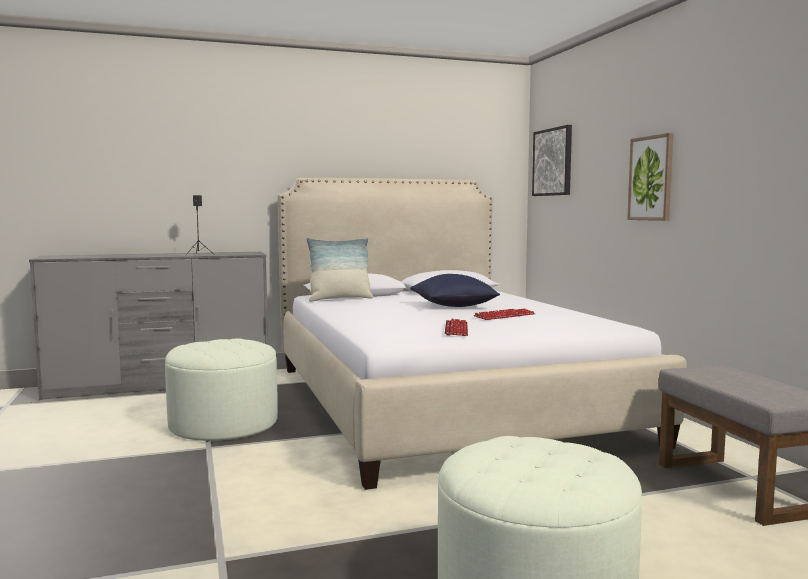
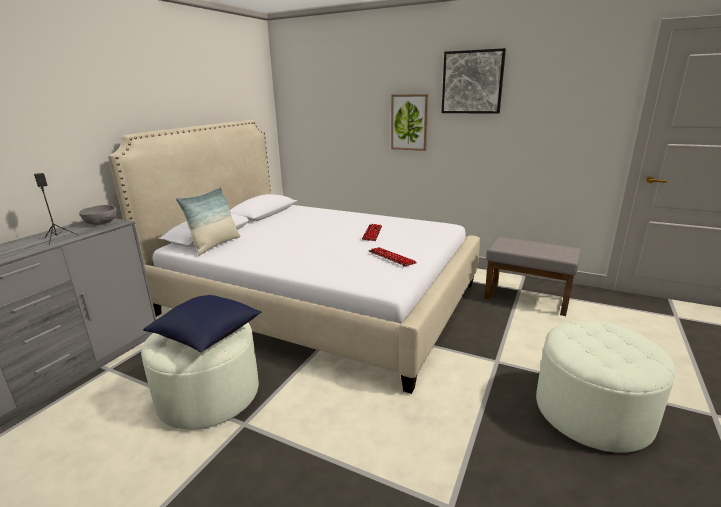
camera: 45 degrees left, 15 degrees up
(246, 253) = (101, 223): none -> grey bowl
(453, 306) = (317, 231): blue pillow -> blue pillow (207, 336)
(553, 162) = (306, 103): picture -> picture (472, 82)

